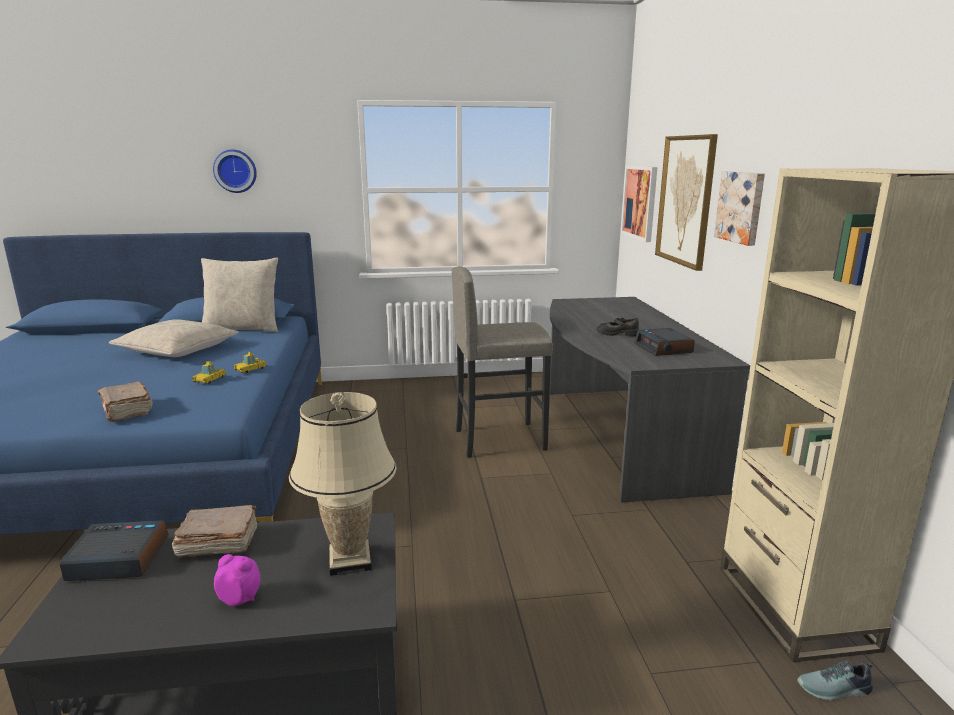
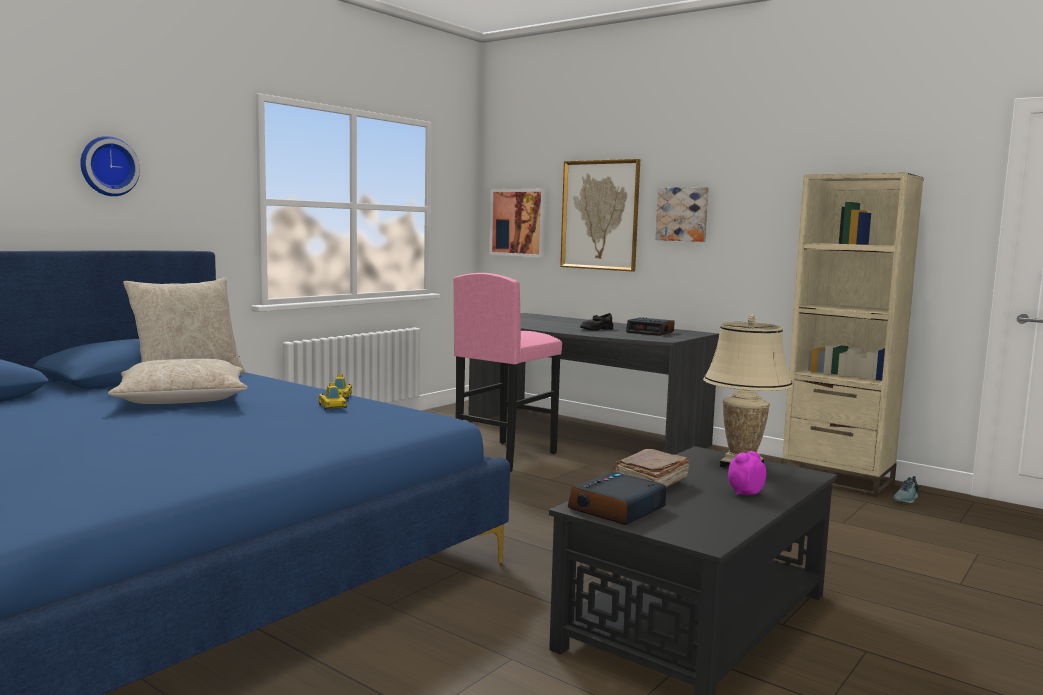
camera: 45 degrees left, 10 degrees down
(126, 410) = (343, 434): brown book -> none
(499, 439) = (505, 456): grey stool -> pink stool

